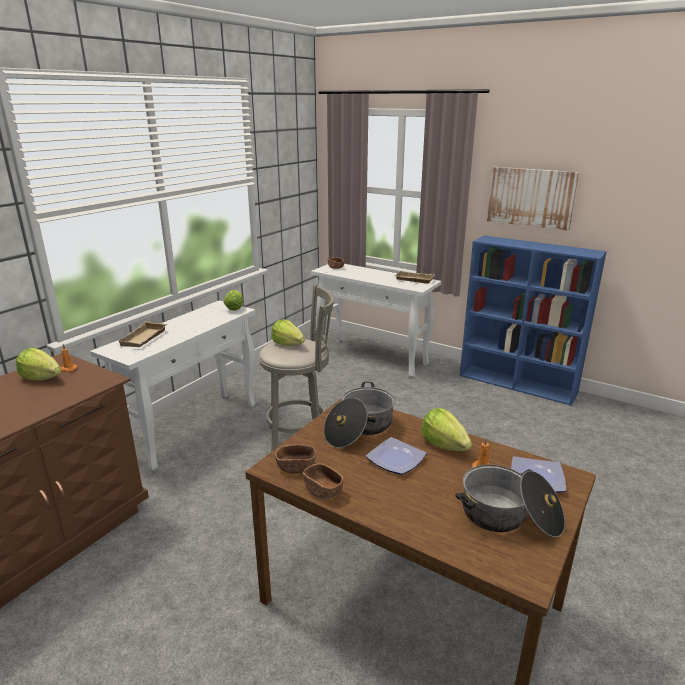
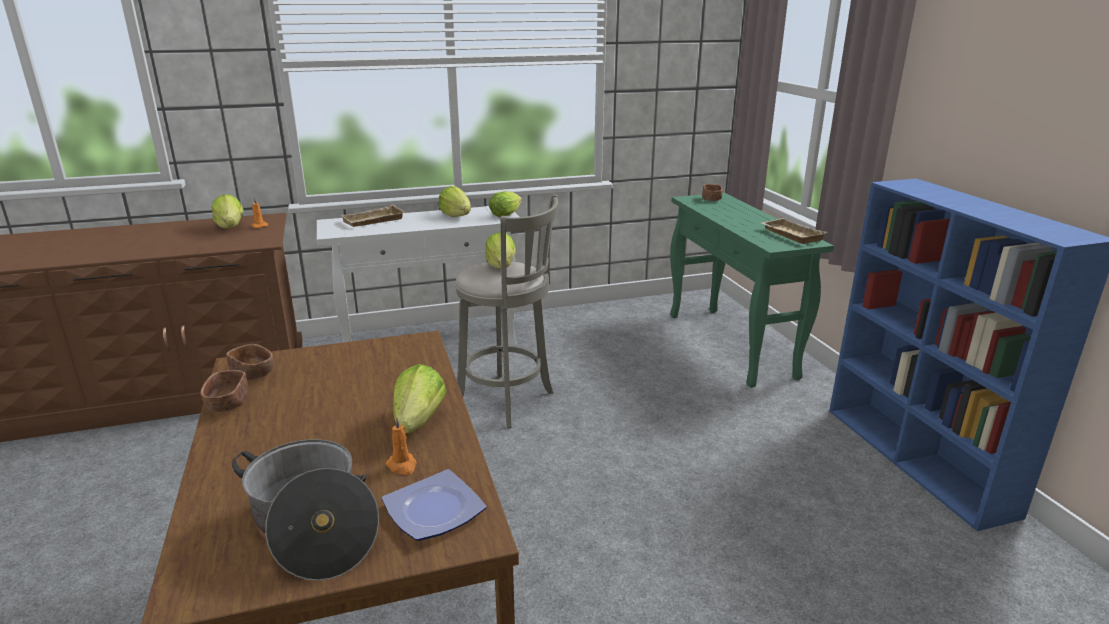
camera: 40 degrees right, 0 degrees up
(200, 317) = (456, 216): none -> lettuce
(359, 429) = (376, 367): cooking pot -> none
(373, 358) = (731, 345): white console table -> green console table
(397, 459) = (343, 411): plate -> none
(531, 197) = (1002, 114): picture -> none

